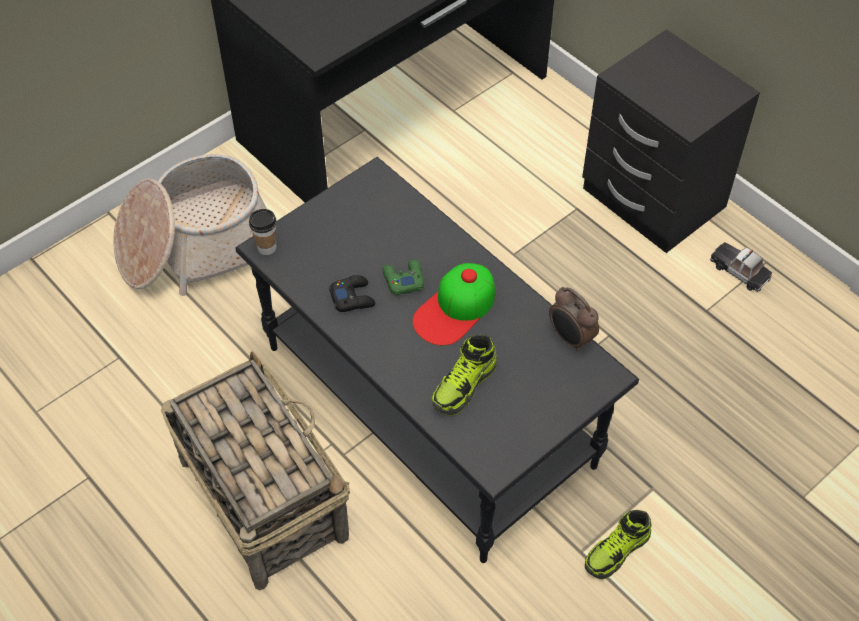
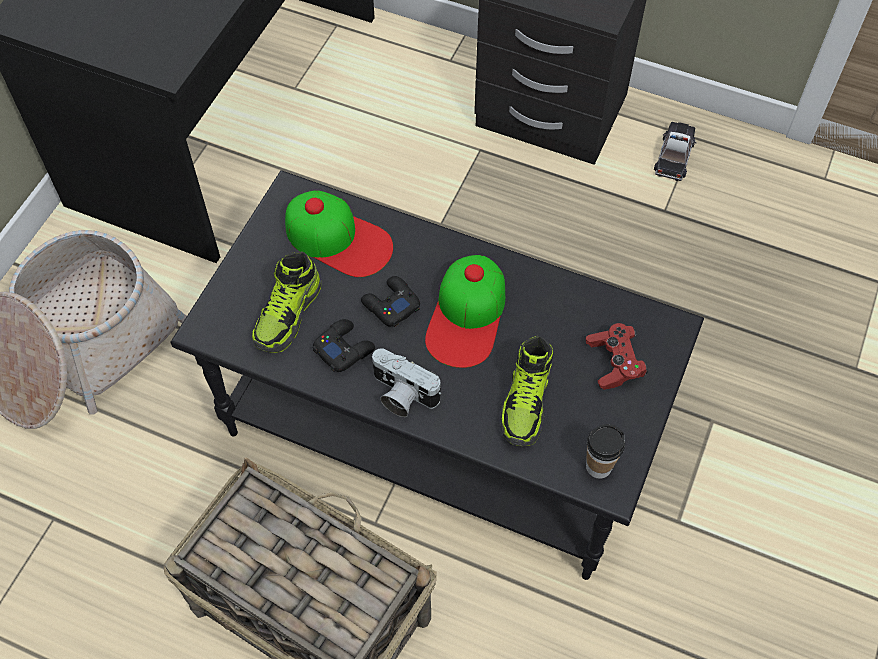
camera: 25 degrees left, 5 degrees up
(267, 248) = (210, 328): cup -> cup (598, 466)
(375, 345) = (401, 395): none -> camera
(391, 219) = (338, 238): none -> cap
(403, 280) = (390, 305): green game controller -> black game controller
(548, 384) = (614, 362): none -> red game controller
(570, 338) = (609, 301): alarm clock -> none
(617, 551) = (713, 505): shoe -> shoe (288, 315)
(740, 270) = (674, 156): toy car -> toy car turned 90 degrees clockwise

